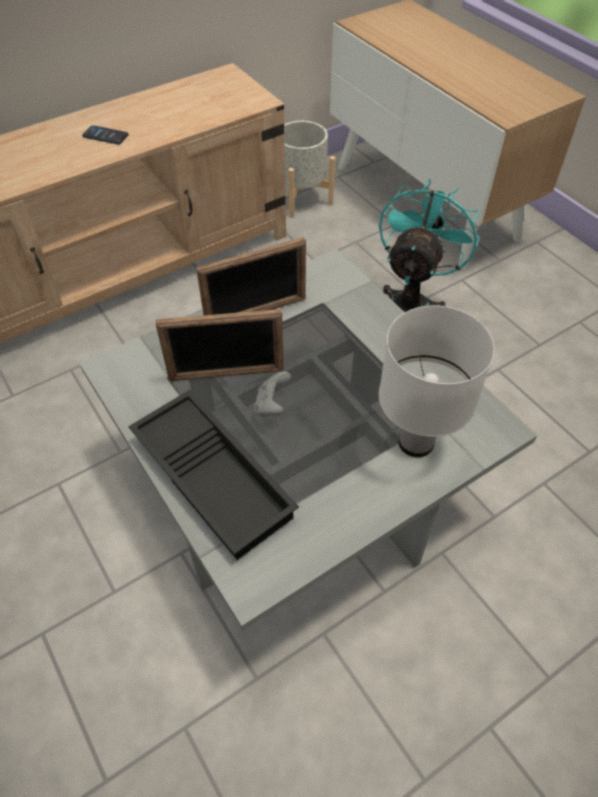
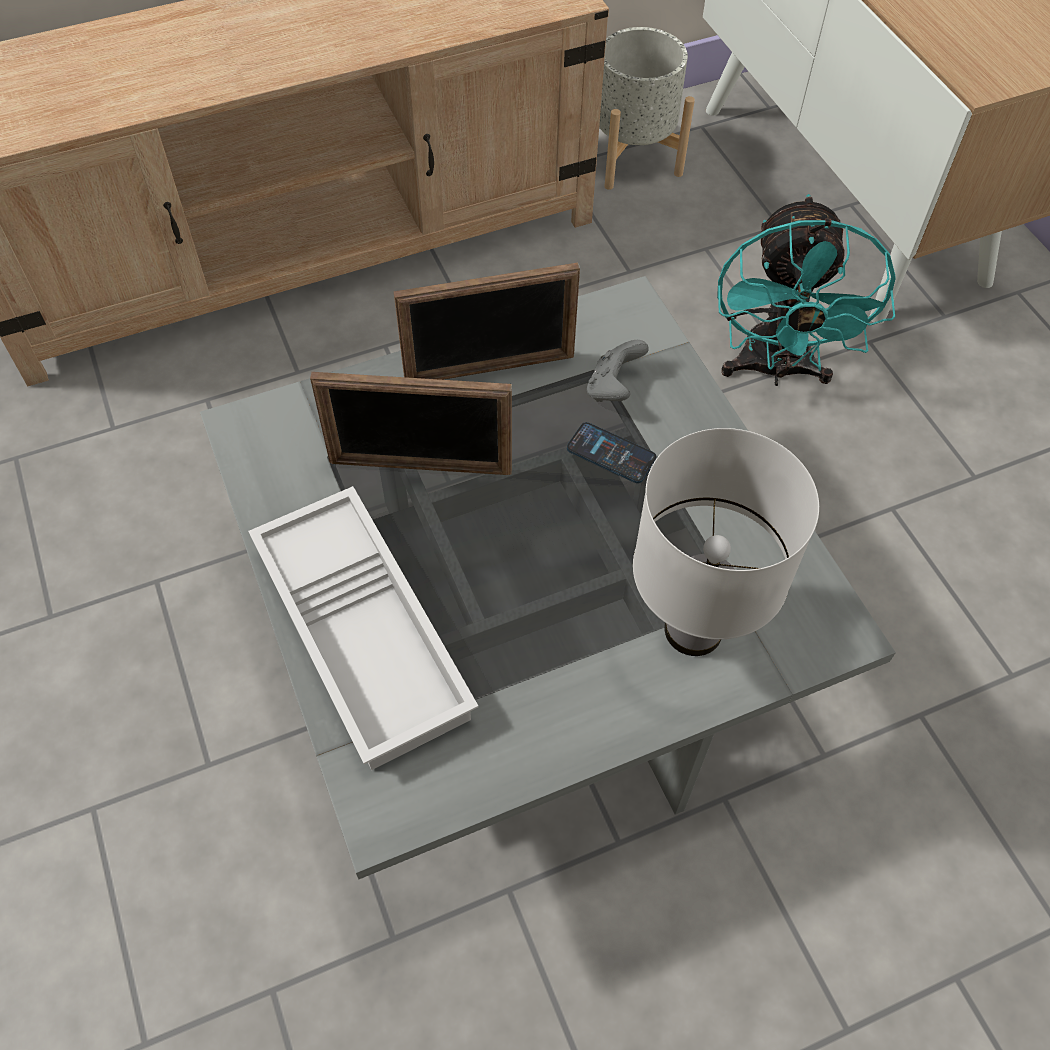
camera: 10 degrees right, 5 degrees up
(105, 136) = (306, 32): phone -> phone (611, 453)
(216, 477) = (367, 633): black tray -> white tray
(272, 406) = (479, 530): grey game controller -> grey game controller (613, 388)
(412, 303) = (775, 370): turquoise fan -> turquoise fan turned 150 degrees clockwise

